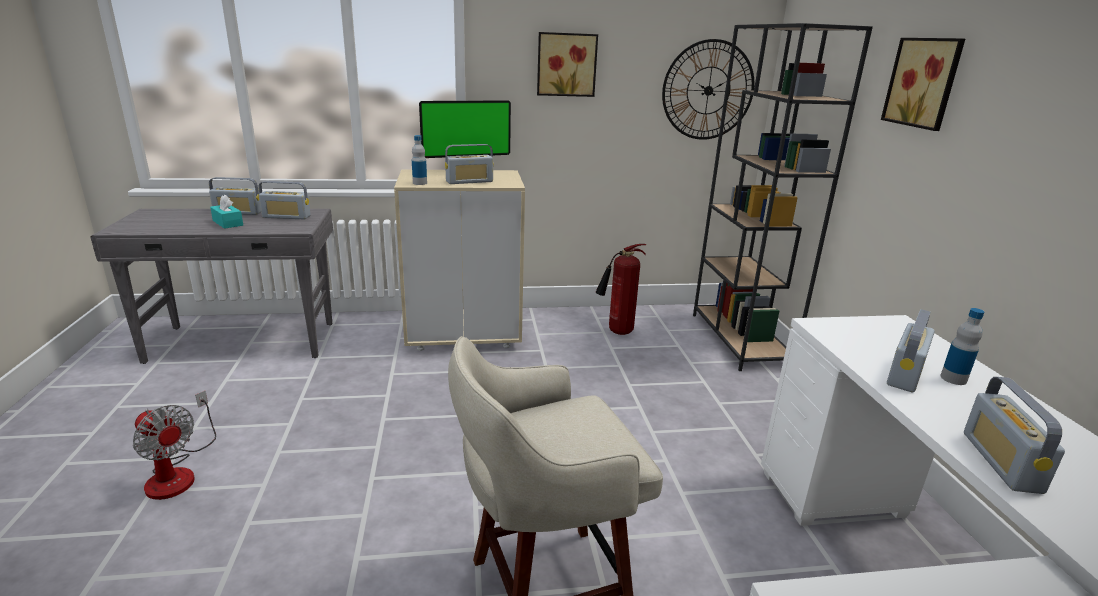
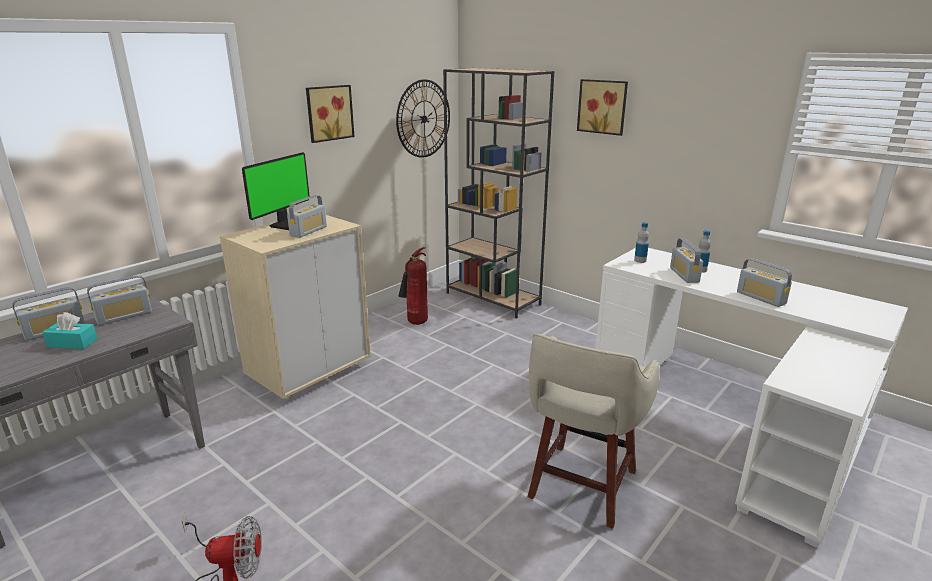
camera: 40 degrees left, 0 degrees up
(420, 183) = (273, 243): bottle -> bottle (640, 260)

